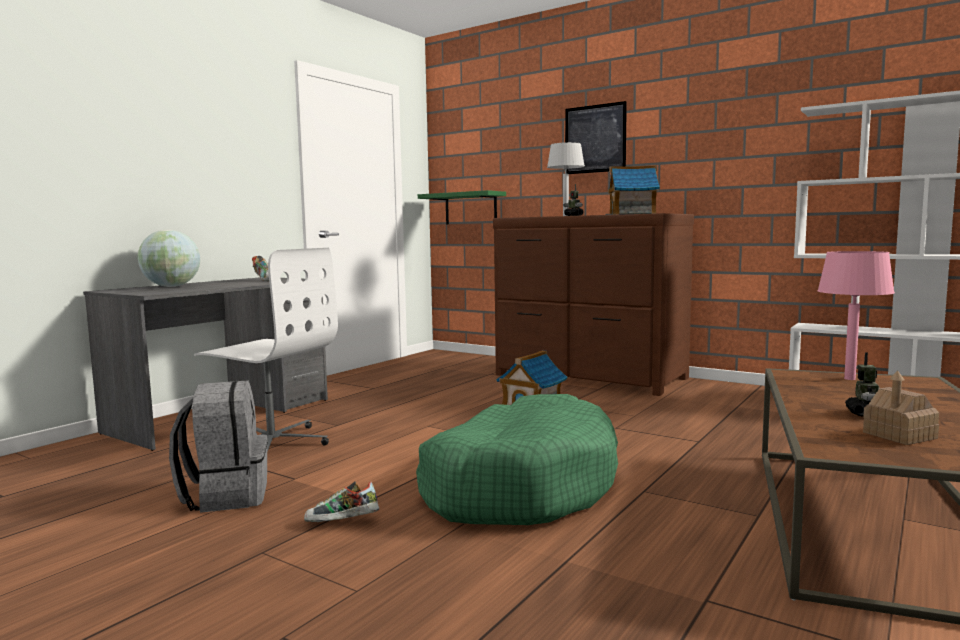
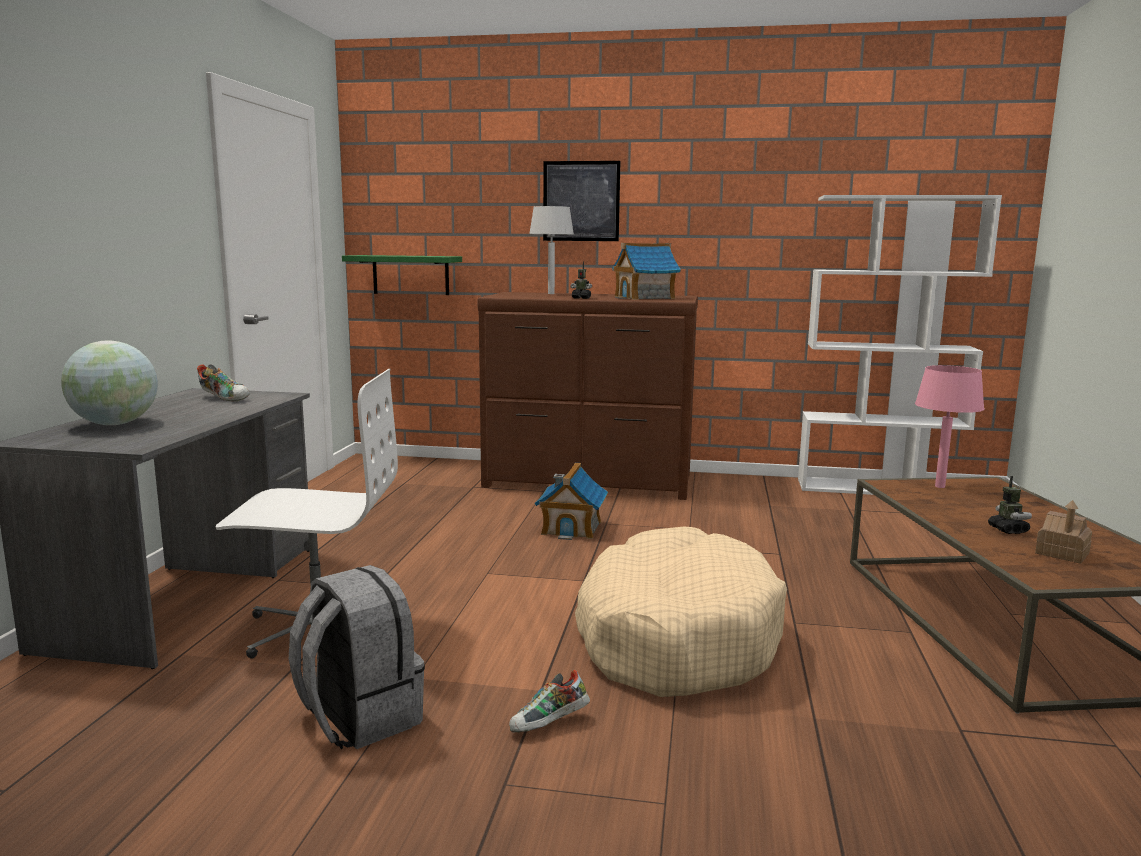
camera: 25 degrees left, 5 degrees up
(519, 485) = (676, 637): green dog bed -> beige dog bed

